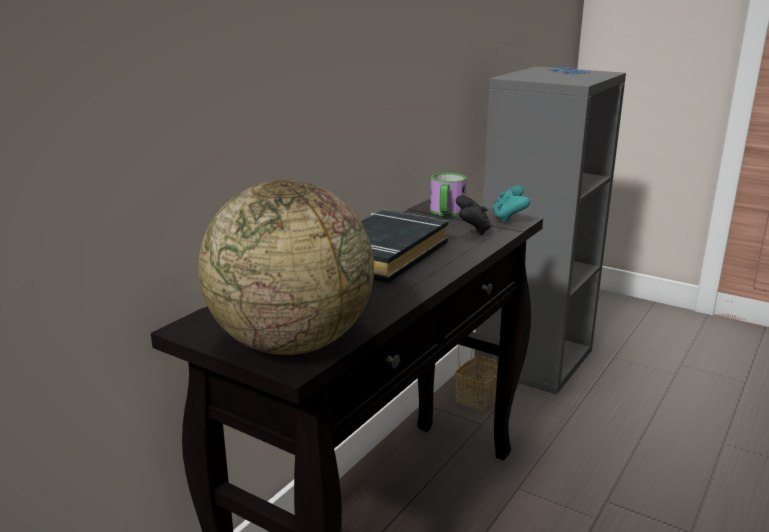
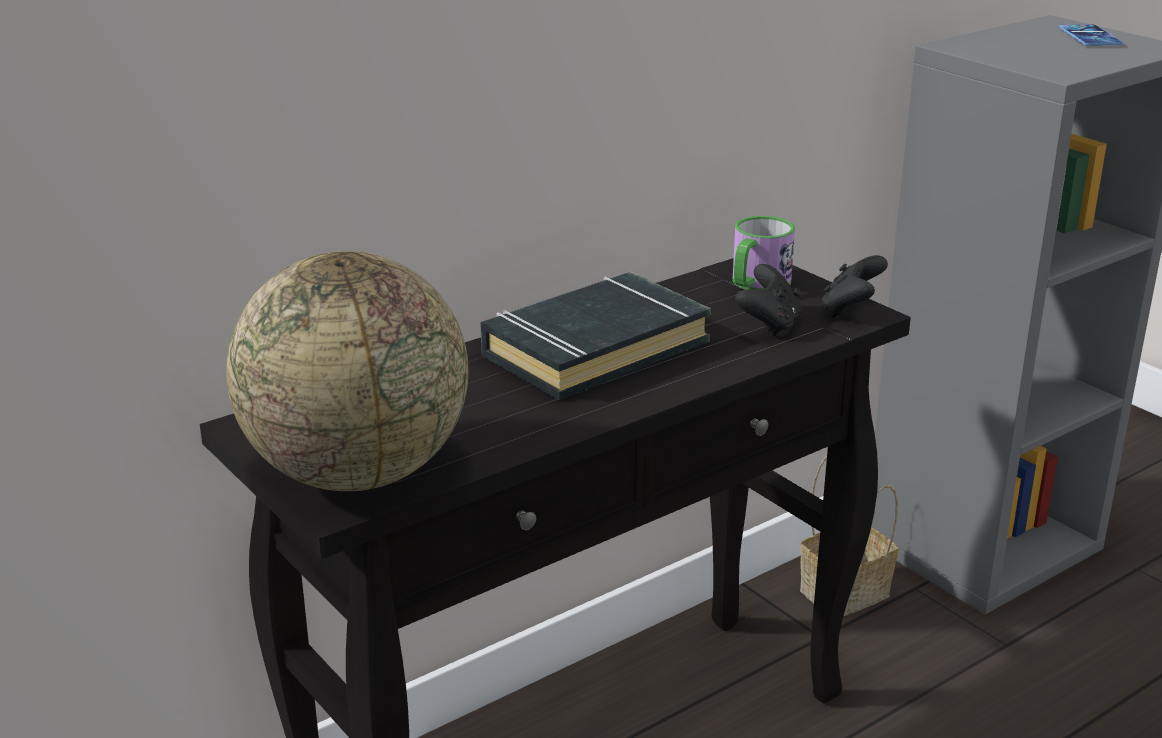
camera: 20 degrees right, 5 degrees up
(509, 218) = (850, 310): turquoise game controller -> black game controller

